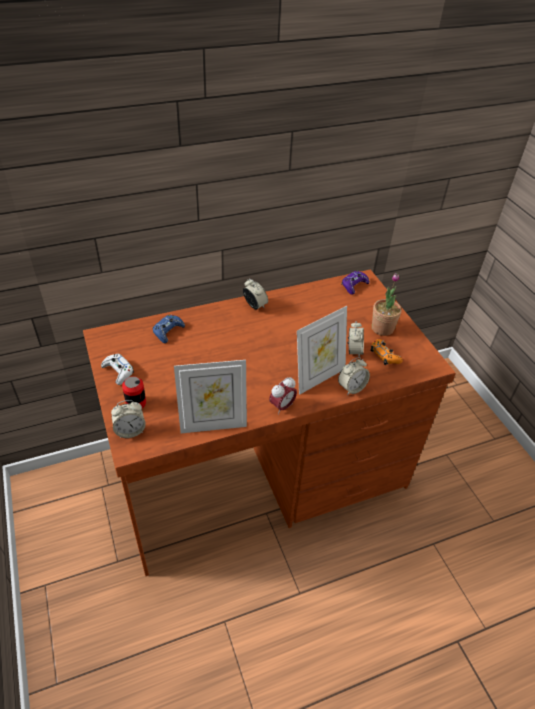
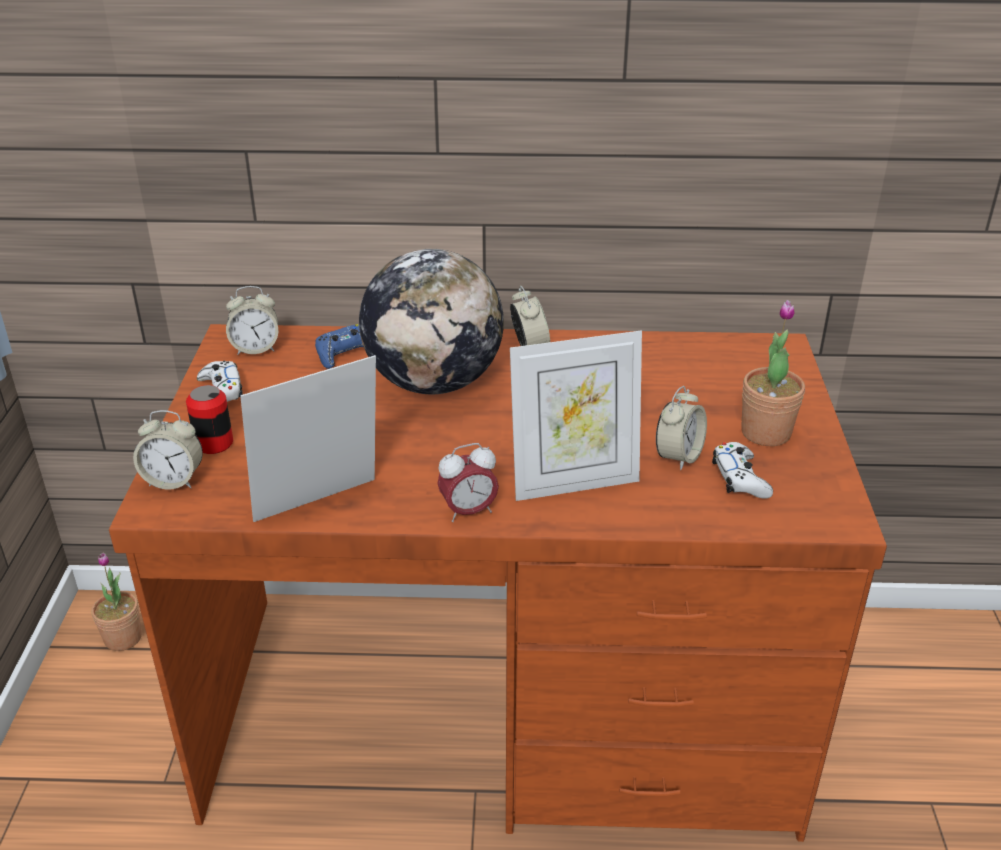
camera: 25 degrees right, 10 degrees down
(51, 495) = (123, 638): none -> potted plant
(213, 424) = (320, 507): picture frame -> picture frame turned 135 degrees clockwise
(222, 338) = (434, 382): none -> globe
(351, 387) = (631, 515): alarm clock -> alarm clock (256, 348)
(354, 285) = (751, 352): purple game controller -> none
(385, 355) = (740, 478): orange game controller -> white game controller

